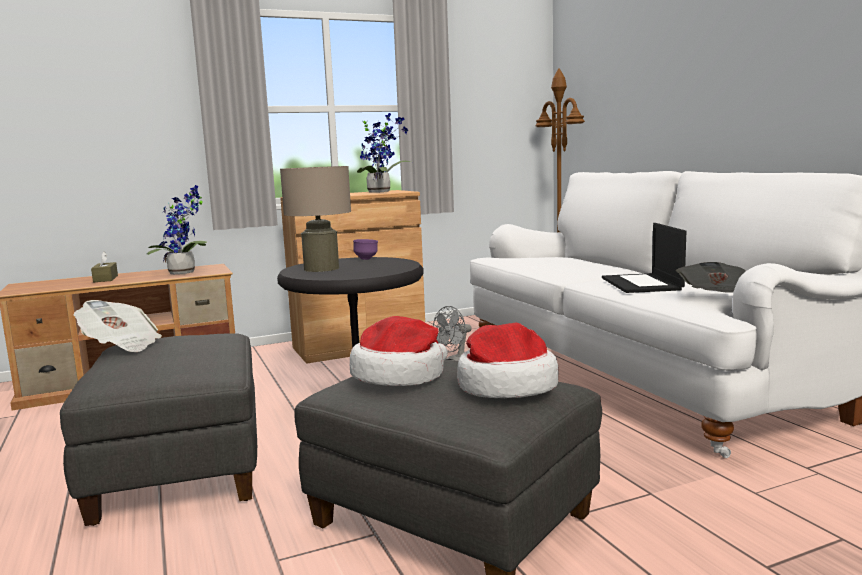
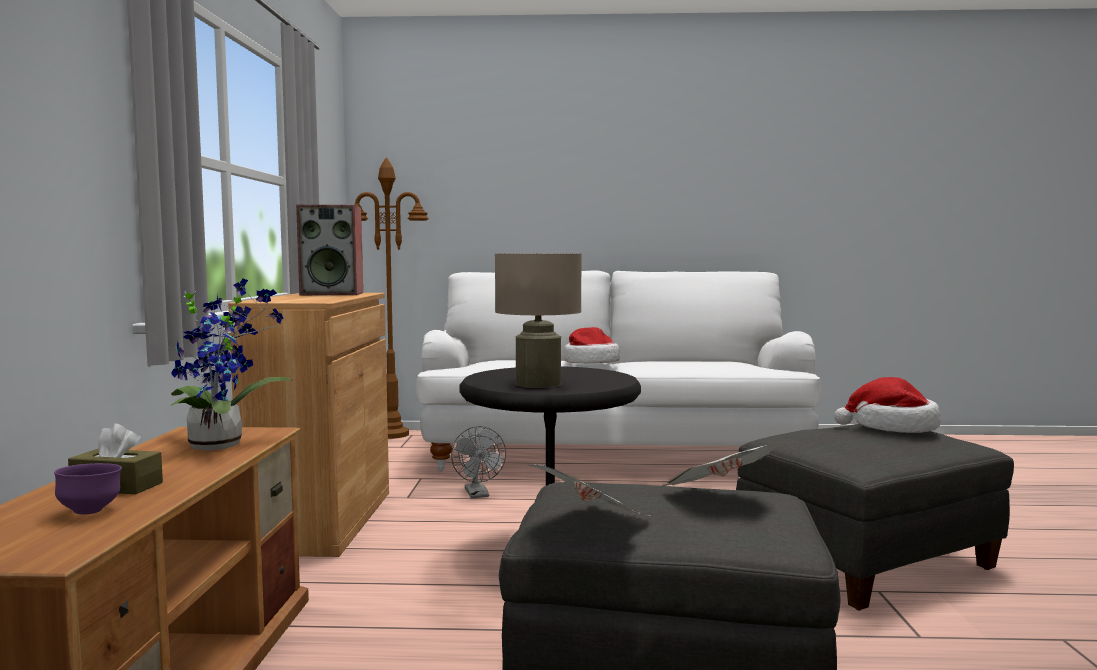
camera: 65 degrees left, 5 degrees down
(366, 259) = (502, 372): purple bowl -> purple bowl (91, 511)
(381, 192) = (333, 294): potted plant -> speaker
(400, 375) = (843, 443): hat -> hat (590, 362)
(642, 284) = (674, 364): laptop -> none
(716, 298) = (748, 364): newspaper -> newspaper (717, 496)

